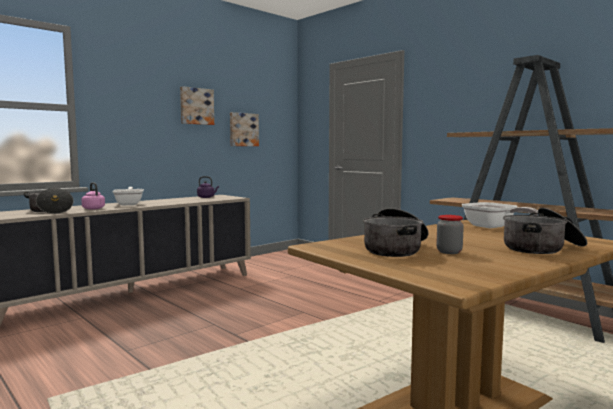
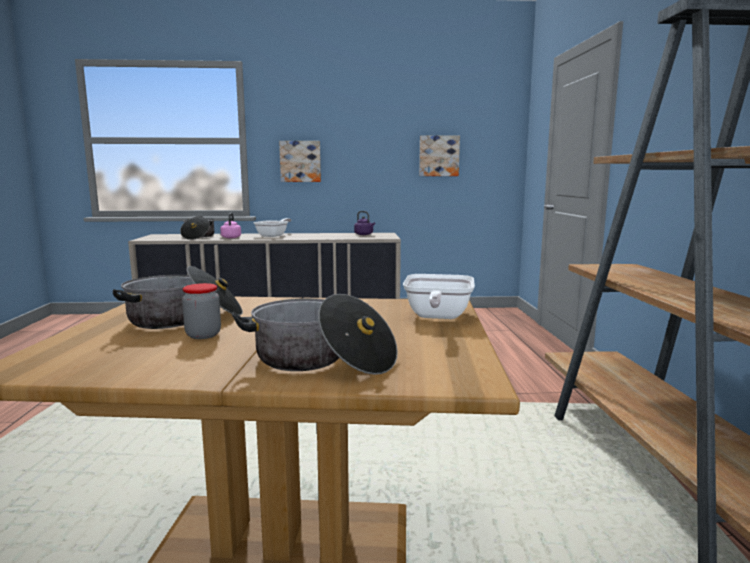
camera: 40 degrees right, 5 degrees up
(196, 106) = (375, 131): picture -> picture (300, 161)

